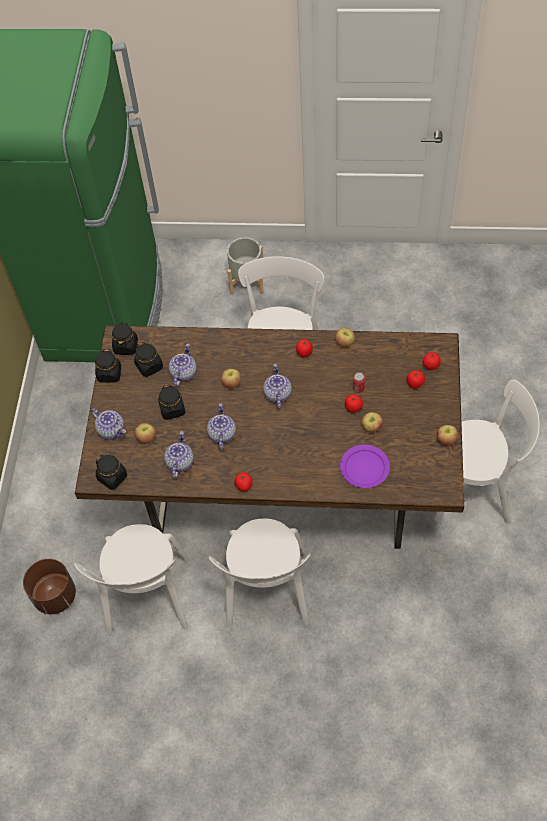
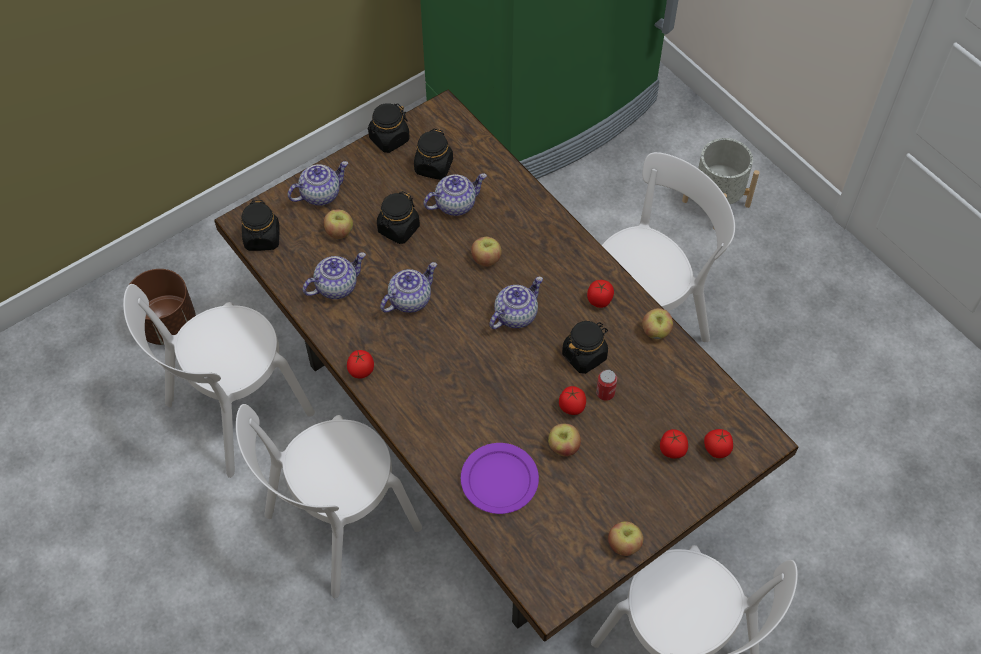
camera: 45 degrees right, 0 degrees up
(112, 430) = (320, 194): teapot -> teapot turned 120 degrees counterclockwise
(126, 346) = (438, 127): black jar -> black jar (584, 355)

